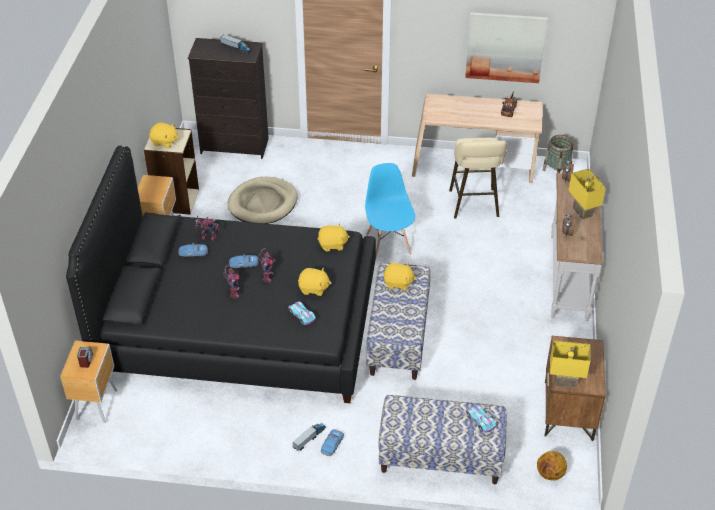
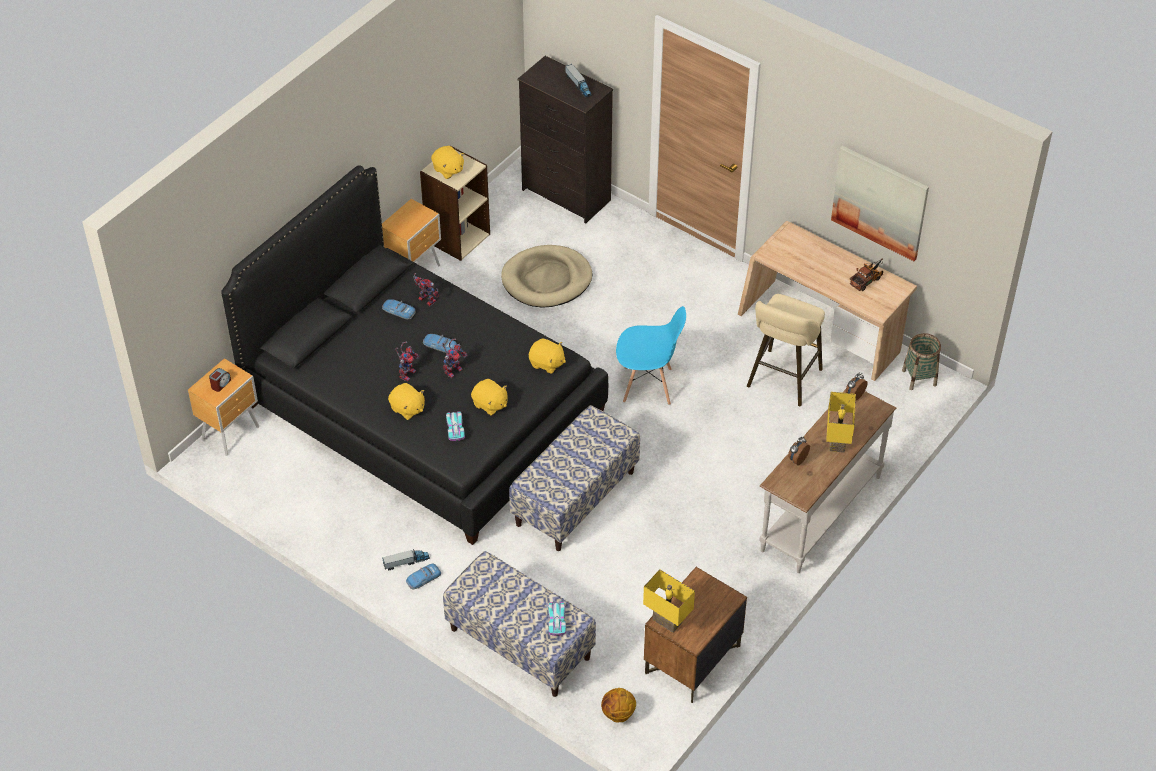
camera: 30 degrees right, 5 degrees up
(388, 244) = (648, 386): blue chair -> blue chair turned 75 degrees clockwise
(398, 283) = (590, 436): yellow plush toy -> yellow plush toy (407, 409)

